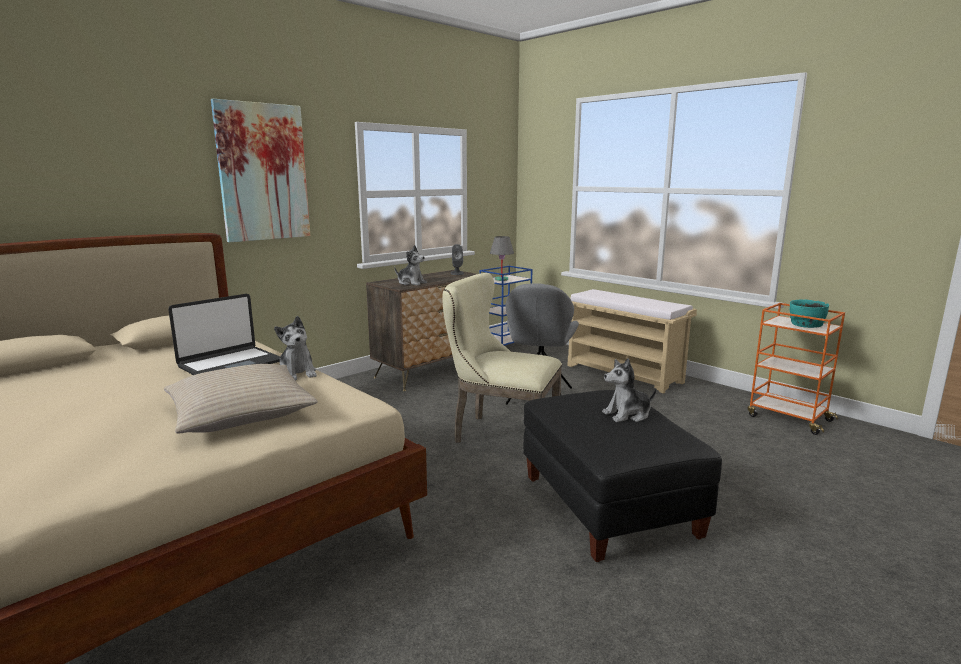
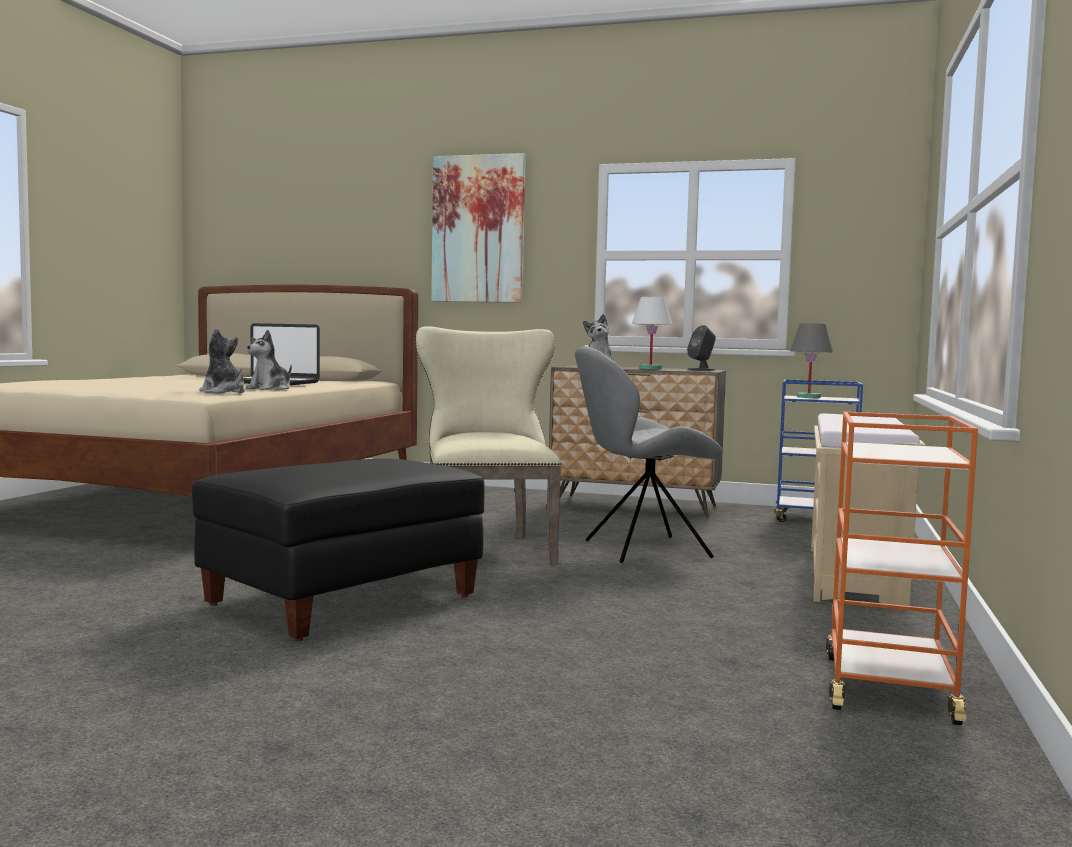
camera: 60 degrees right, 10 degrees down
(240, 413) = (161, 388): beige pillow -> none
(435, 277) = (651, 368): none -> white table lamp
(627, 414) = (356, 467): plush toy -> plush toy (223, 392)
(805, 324) = (901, 452): turquoise bowl -> none

